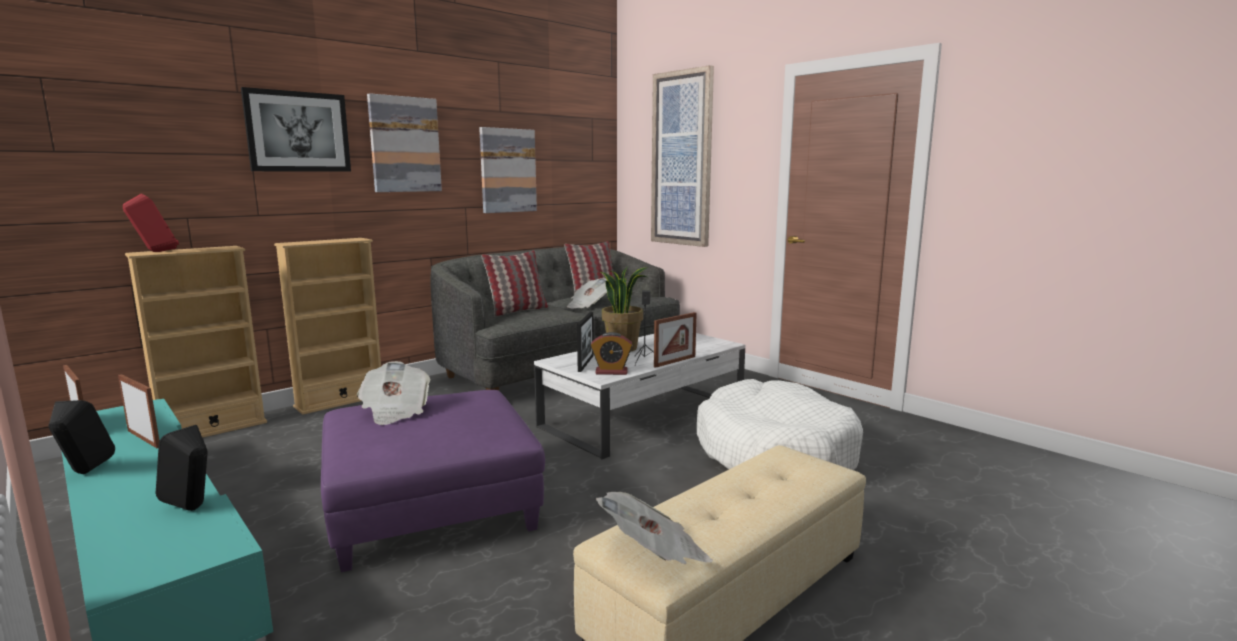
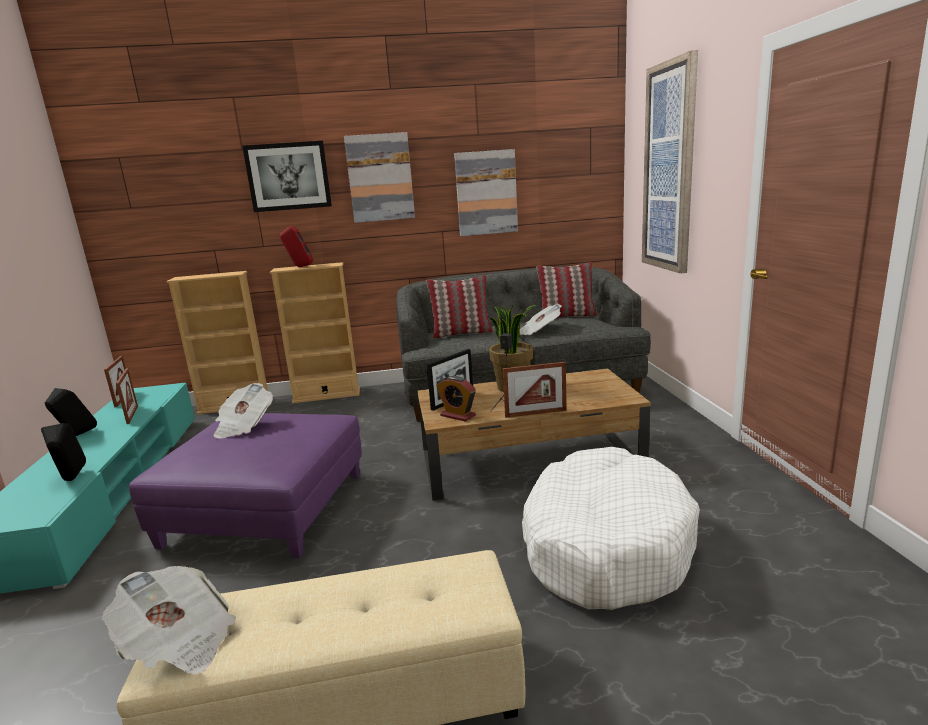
camera: 35 degrees right, 5 degrees up
(155, 252) = (187, 277): red speaker -> red speaker (299, 267)
(644, 415) = (530, 460): white coffee table -> brown coffee table

